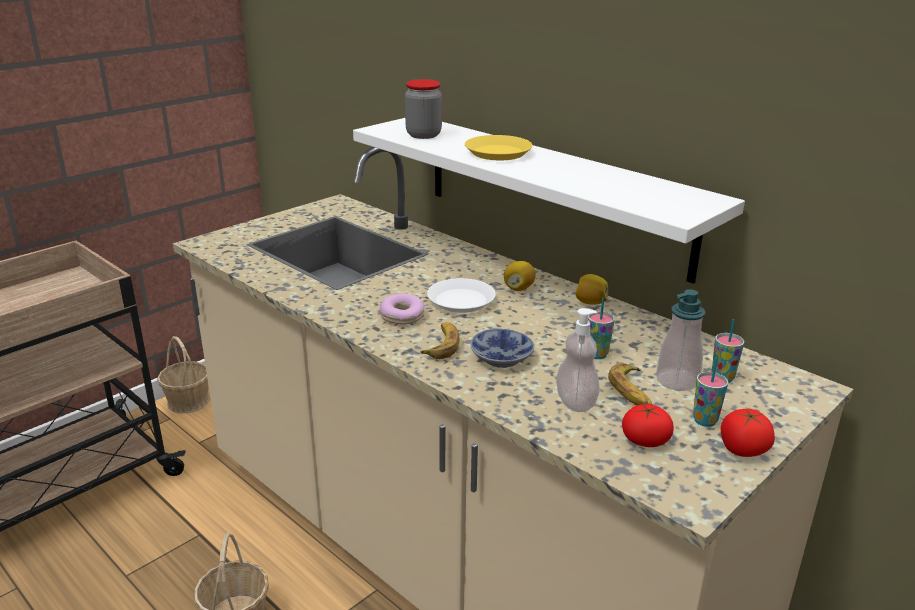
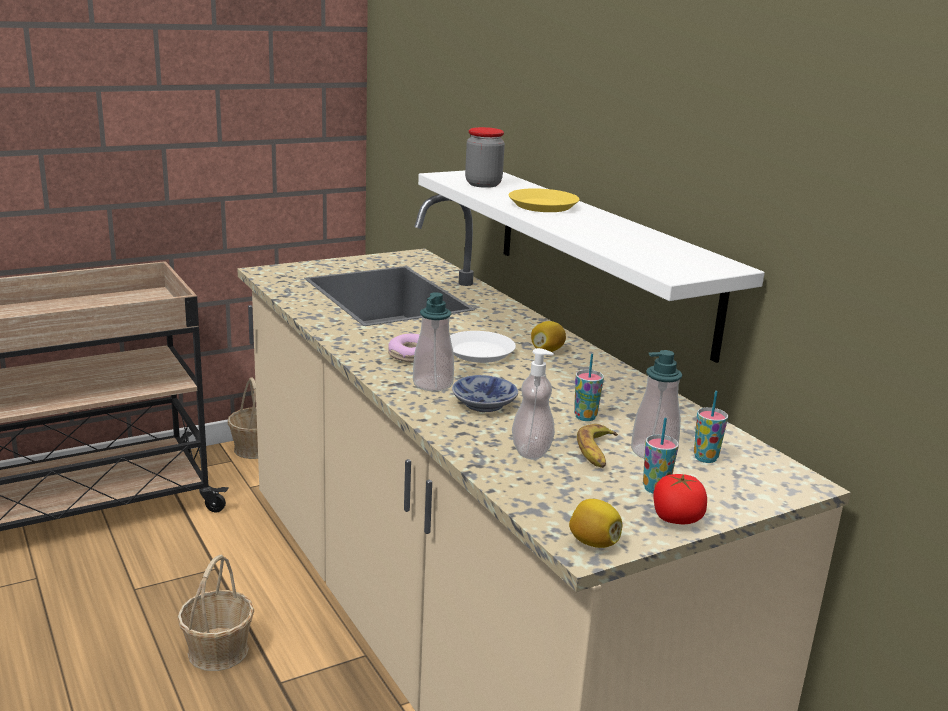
camera: 15 degrees right, 5 degrees down
(442, 345) = (433, 384): banana -> soap dispenser
(590, 303) = (614, 373): lemon -> lemon (593, 543)
(645, 440) = (578, 492): tomato -> none

